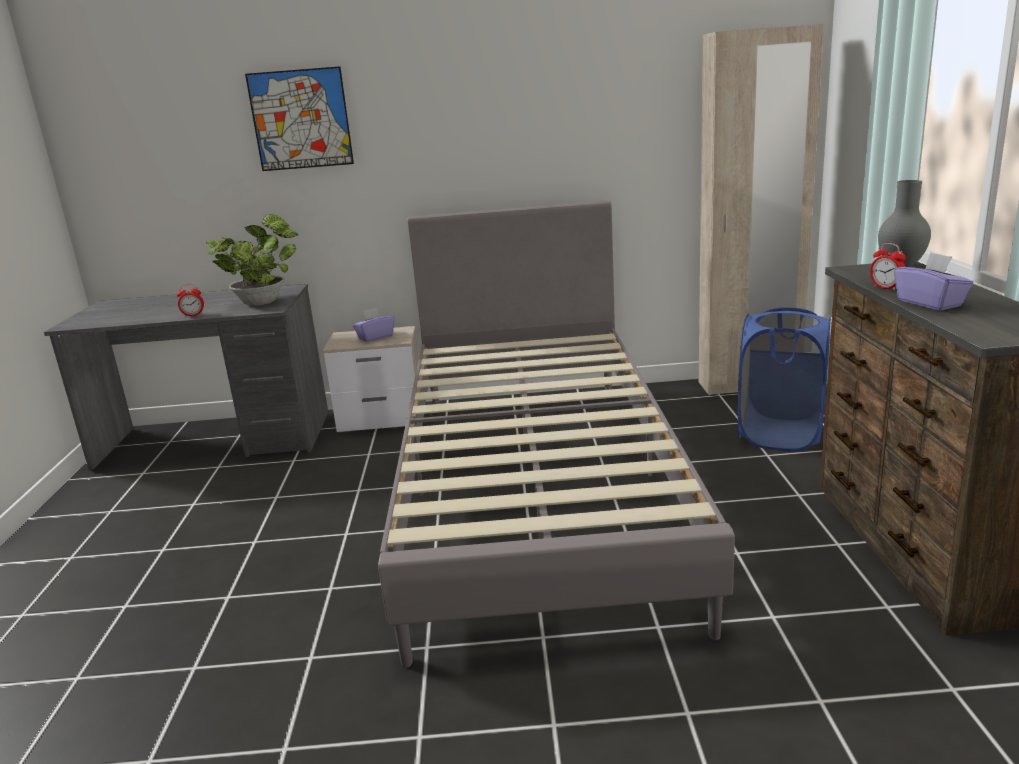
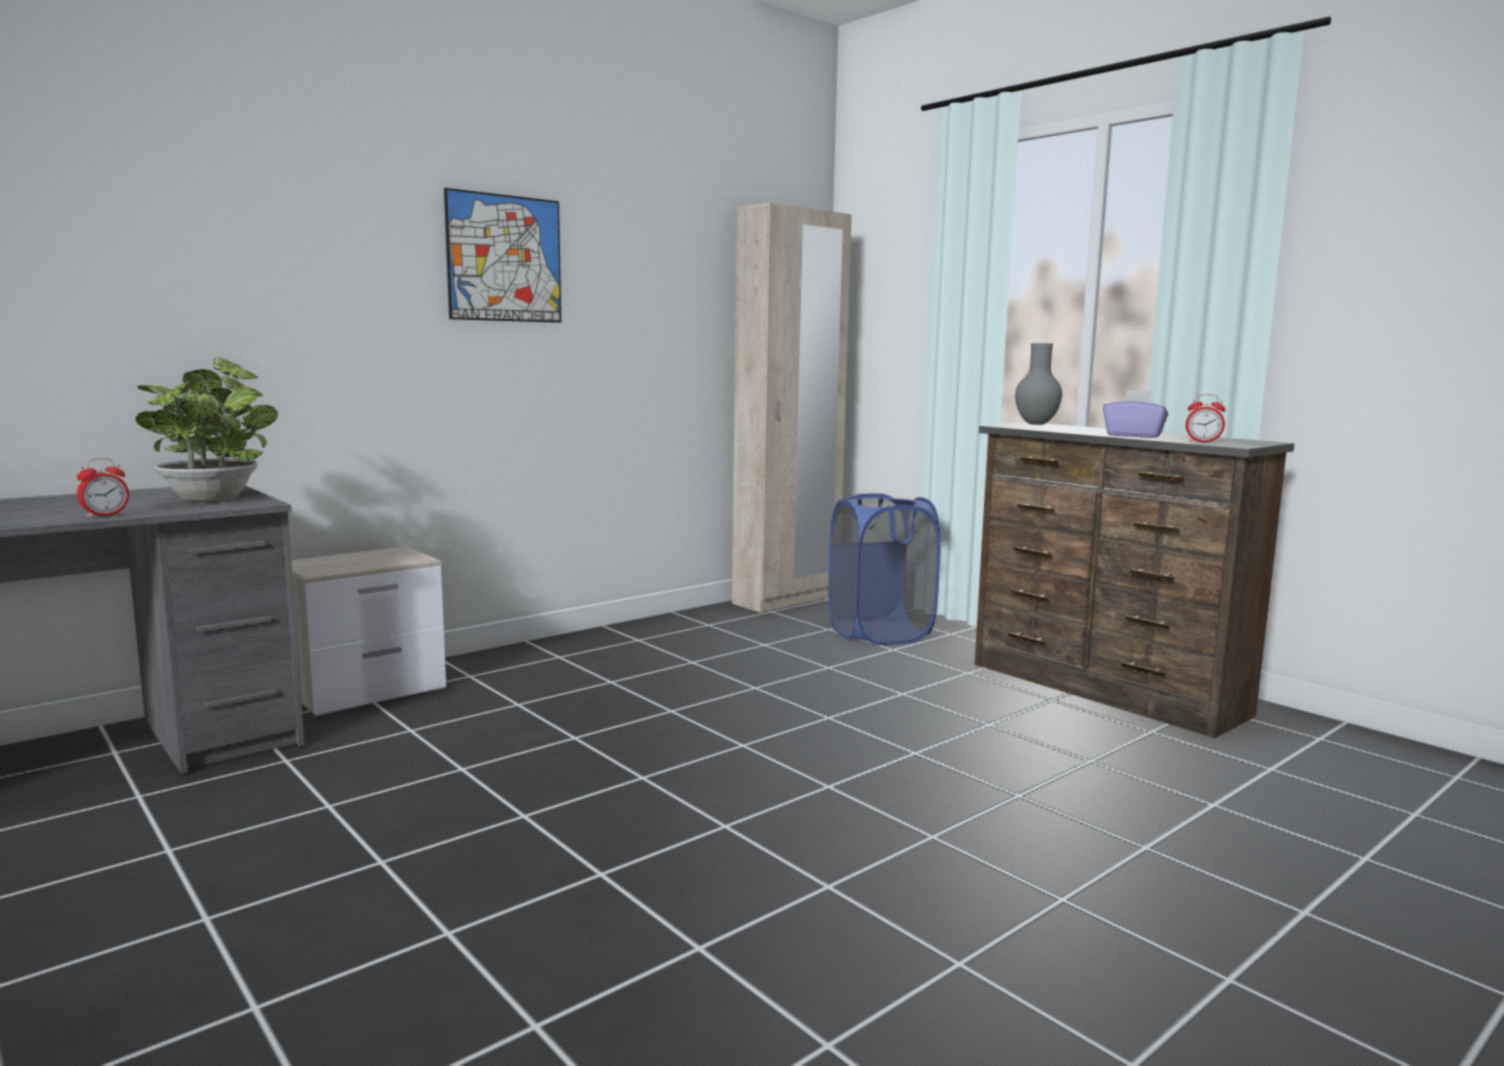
camera: 40 degrees left, 10 degrees down
(300, 119) = (246, 224): picture -> picture (504, 258)
(375, 337) = (368, 560): purple tissue box -> none
(537, 488) = (707, 717): grey bed -> none
(886, 288) = (1073, 431): alarm clock -> alarm clock (1203, 442)

